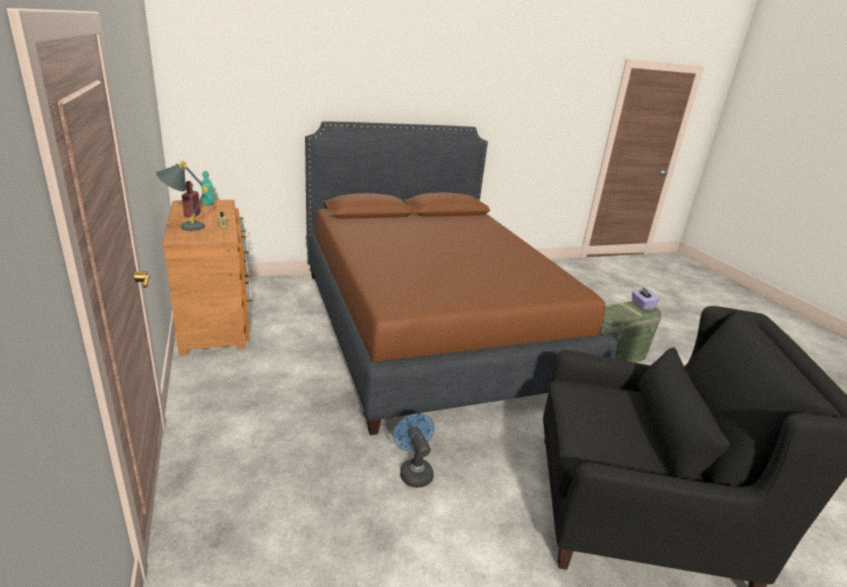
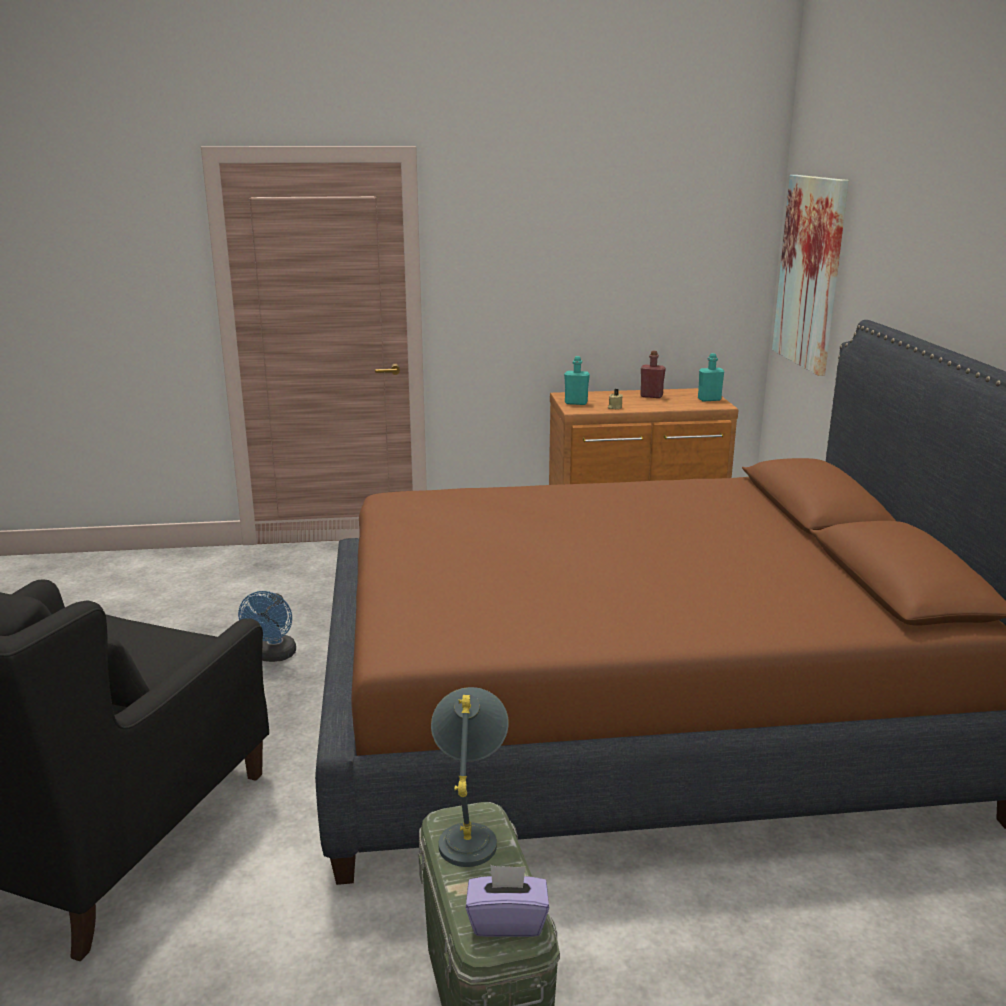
camera: 105 degrees right, 5 degrees down
(183, 226) = (605, 395): grey table lamp -> grey table lamp (470, 831)
(205, 235) = (576, 403): none -> turquoise bottle
(221, 104) = (810, 272): none -> picture
(414, 471) = (274, 656): blue fan -> blue fan turned 105 degrees clockwise

